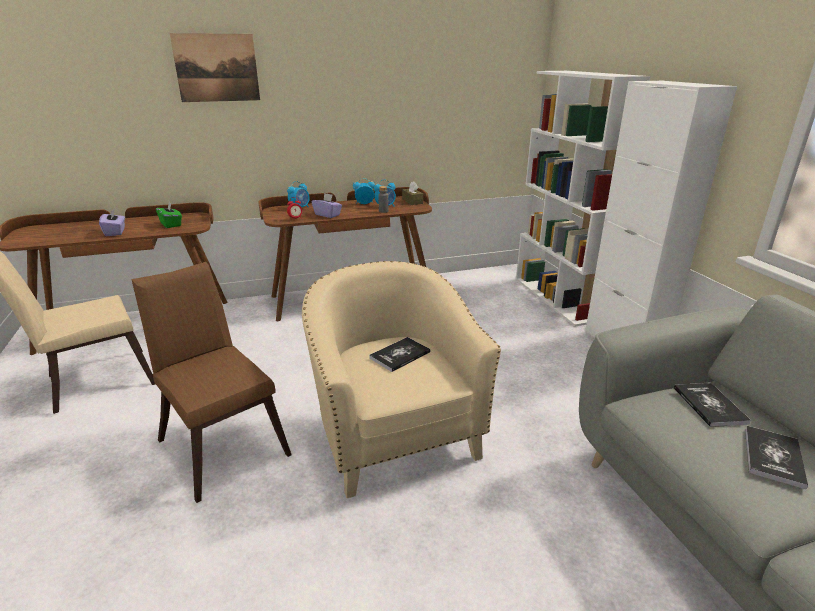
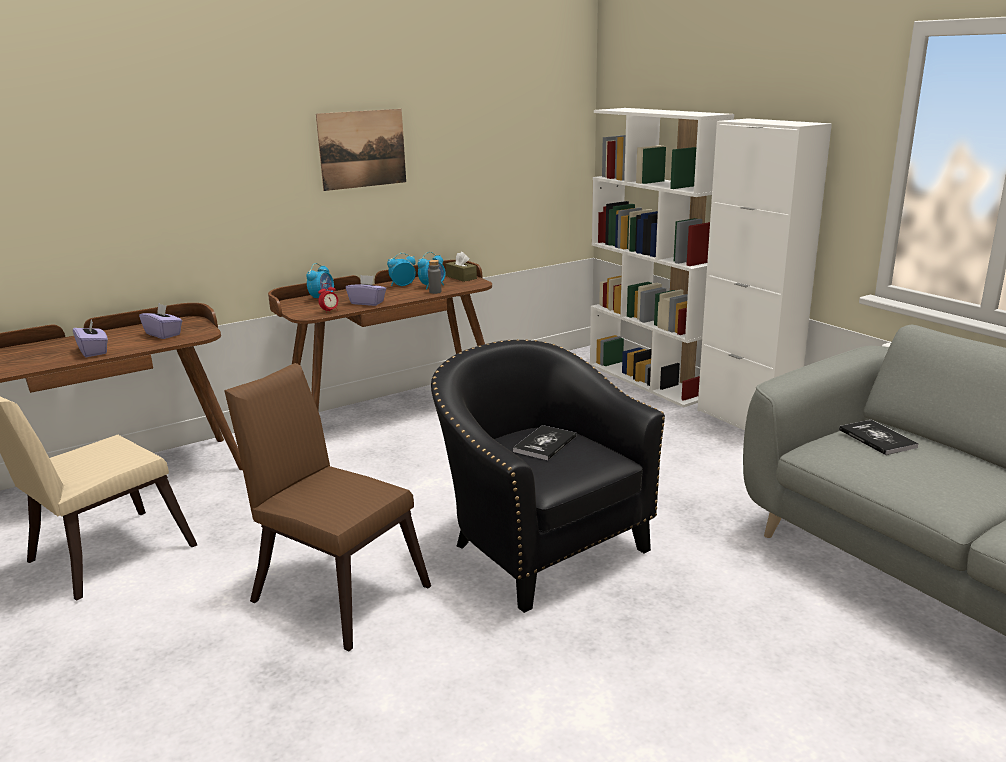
camera: 15 degrees left, 5 degrees down
(171, 224) = (163, 334): green tissue box -> purple tissue box
(217, 68) = (208, 124): picture -> picture (362, 149)
(394, 435) = (539, 546): beige armchair -> black armchair
(773, 457) = (947, 468): book -> none

